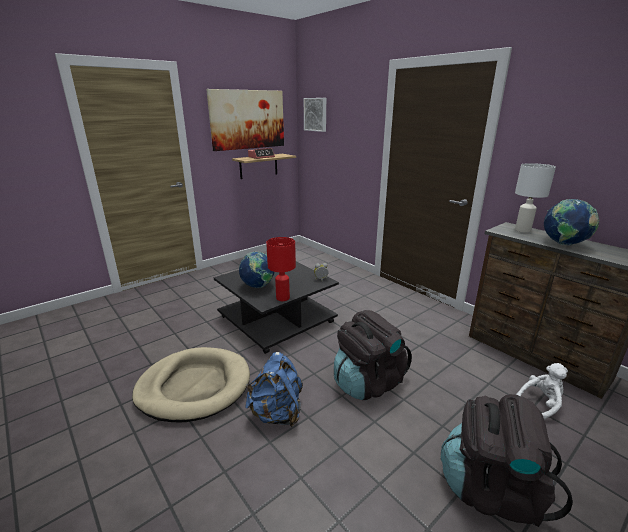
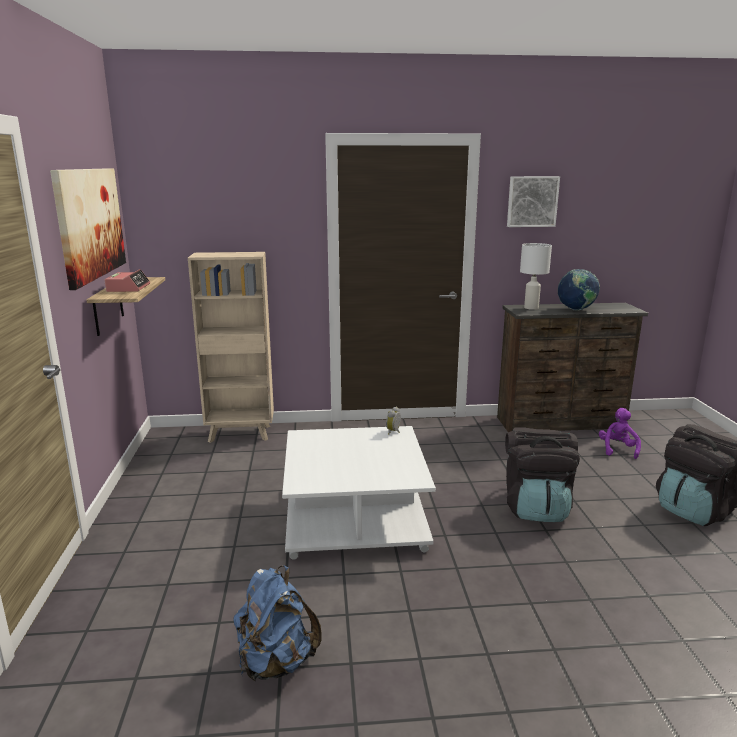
camera: 55 degrees left, 5 degrees down
(194, 386) = (448, 630): beige dog bed -> none
(258, 286) = (362, 471): globe -> none
(276, 320) = (356, 519): black coffee table -> white coffee table
(277, 413) = (547, 580): blue backpack -> blue backpack (275, 662)
(283, 298) = (415, 465): red table lamp -> none
(316, 114) = (178, 206): picture -> picture (532, 201)
(322, 260) = (241, 434): none -> beige bookcase
(541, 403) = (617, 449): white plush toy -> purple plush toy

